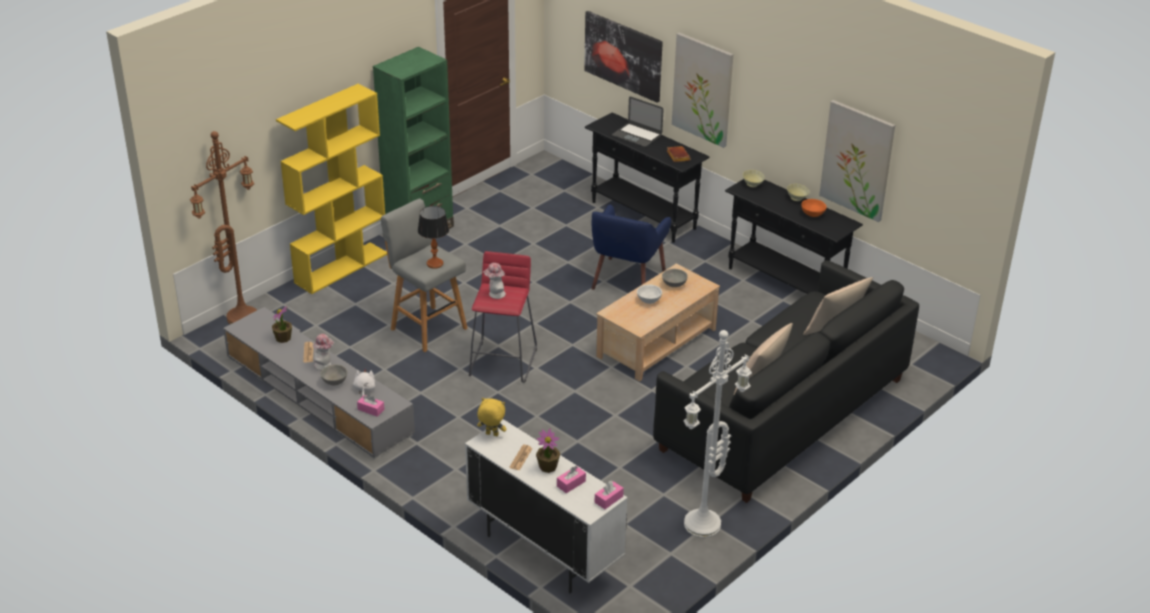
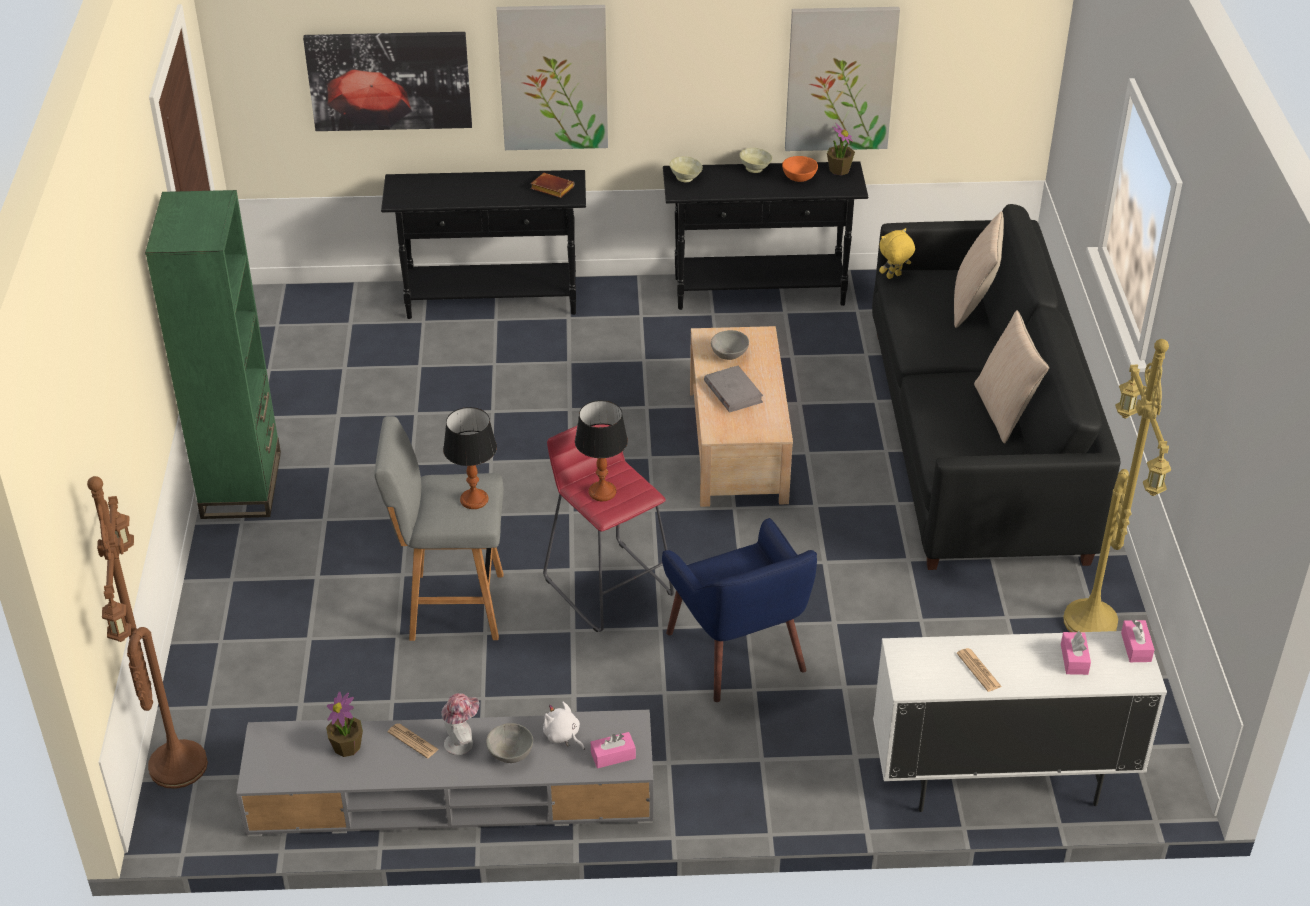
camera: 45 degrees left, 5 degrees up
(341, 267) = (213, 602): yellow bookcase -> none
(491, 435) = (904, 667): yellow plush toy -> yellow plush toy (894, 277)
(495, 294) = (602, 492): hat -> table lamp
(548, 466) = (1020, 658): potted plant -> potted plant (839, 170)
(627, 280) = (592, 391): blue armchair -> blue armchair (738, 652)
(637, 135) = (463, 187): laptop -> none
(648, 301) = (733, 392): white bowl -> grey book
(703, 526) = (1094, 623): white floor lamp -> yellow floor lamp

